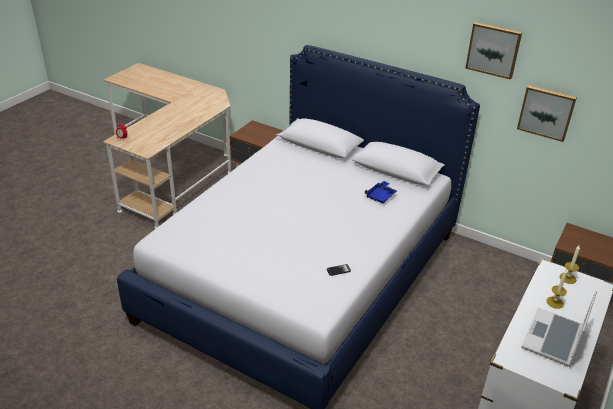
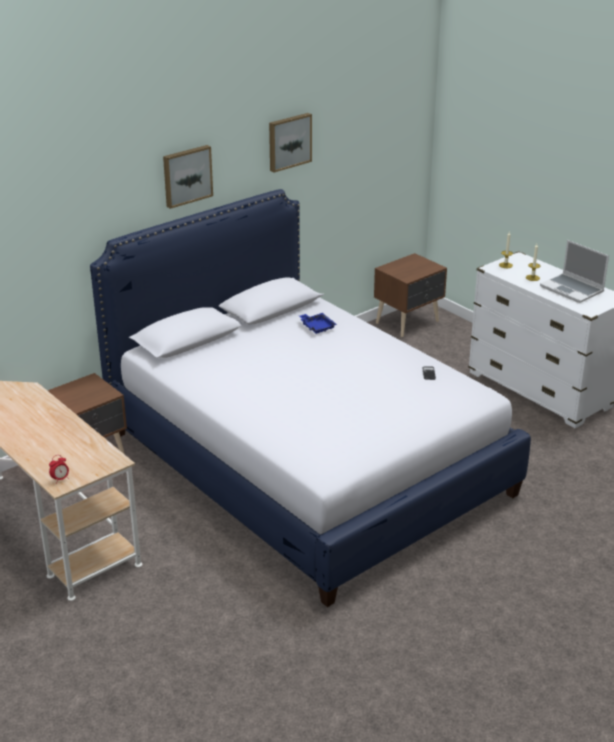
camera: 70 degrees left, 5 degrees down
(546, 112) = (339, 177): picture -> picture (186, 175)

